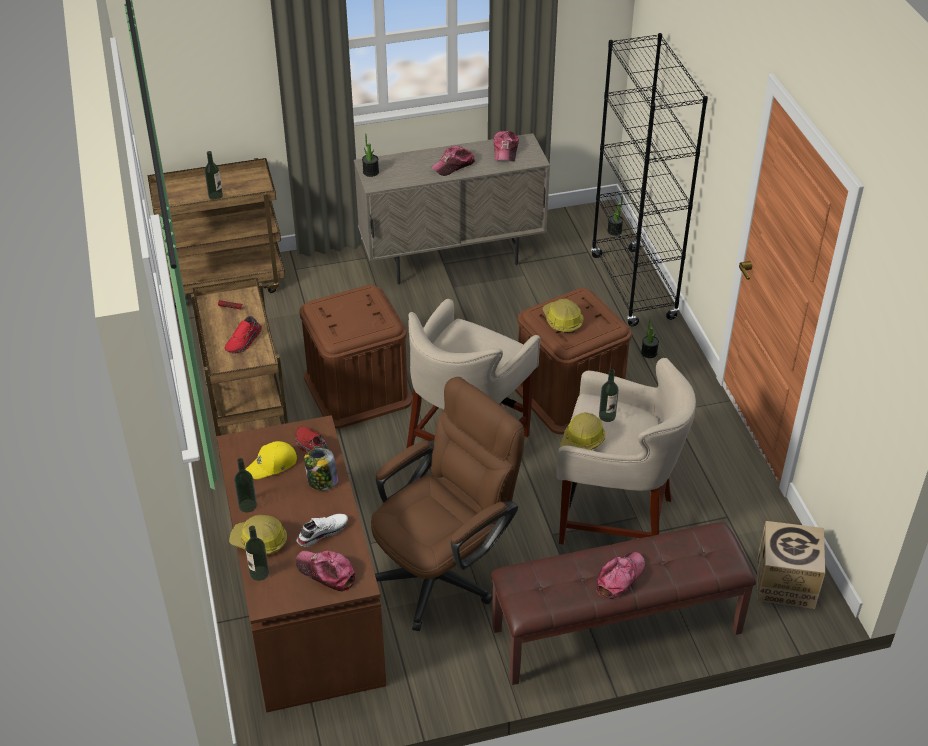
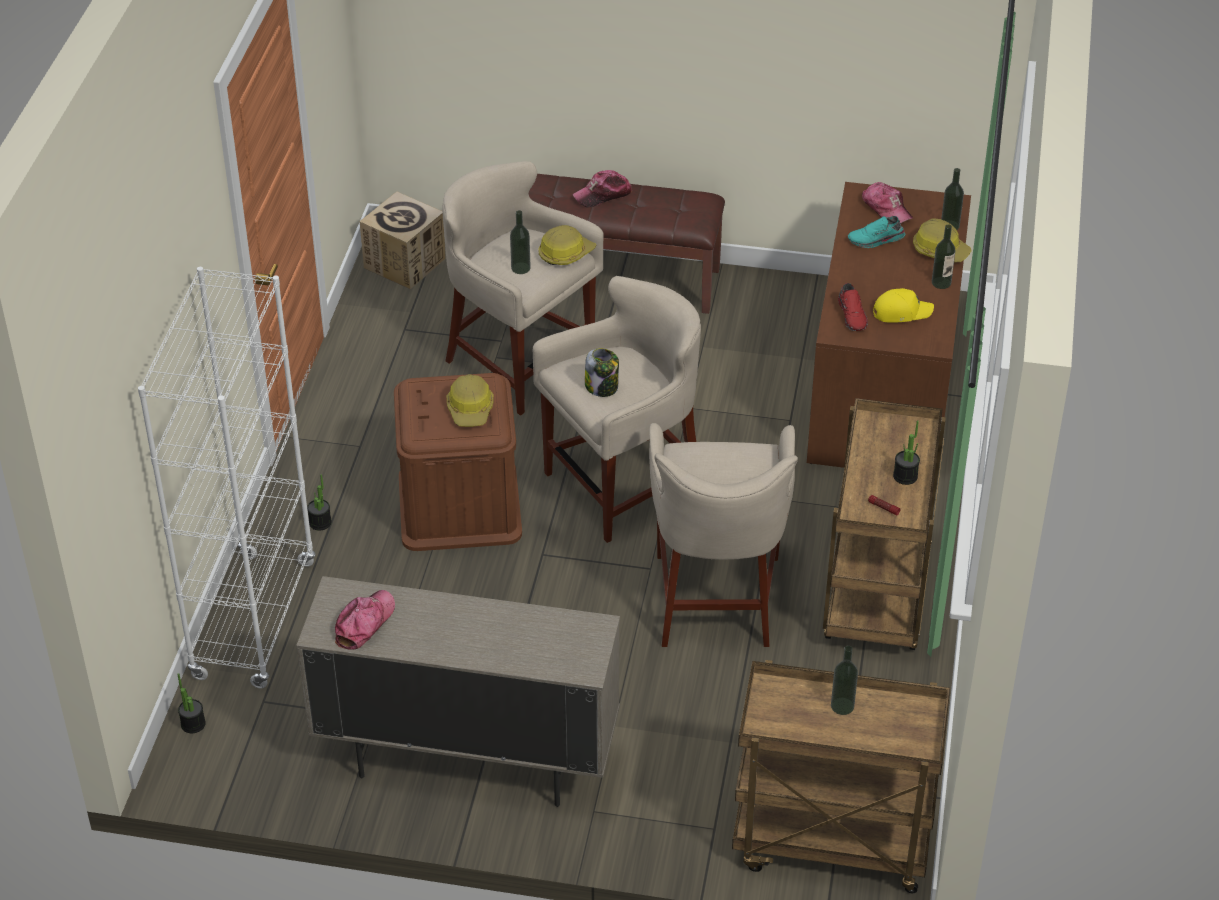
camera: 155 degrees left, 0 degrees up
(244, 342) = (882, 455): red shoe -> none
(322, 481) = (856, 282): jar -> jar (602, 387)
(322, 532) = (876, 240): white shoe -> turquoise shoe
(357, 389) = (716, 598): brown storage box -> beige stool
(370, 172) = (590, 652): potted plant -> potted plant (905, 476)
(444, 570) = (727, 372): brown office chair -> none
(453, 165) = (461, 622): cap -> none
(633, 287) = (254, 620): black bookcase -> white bookcase

